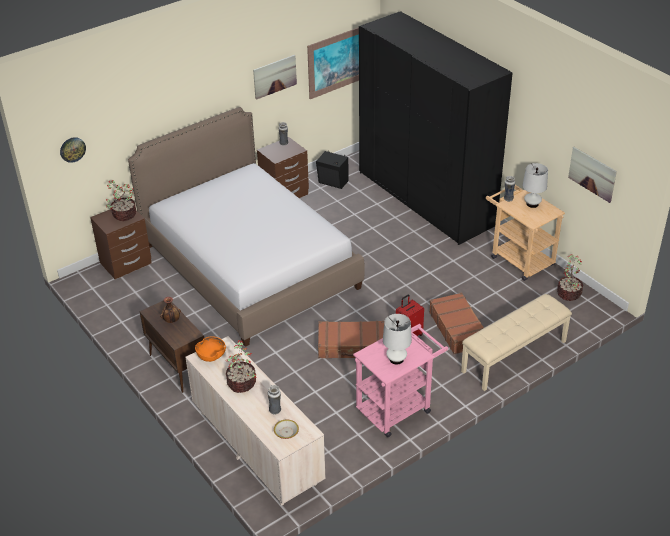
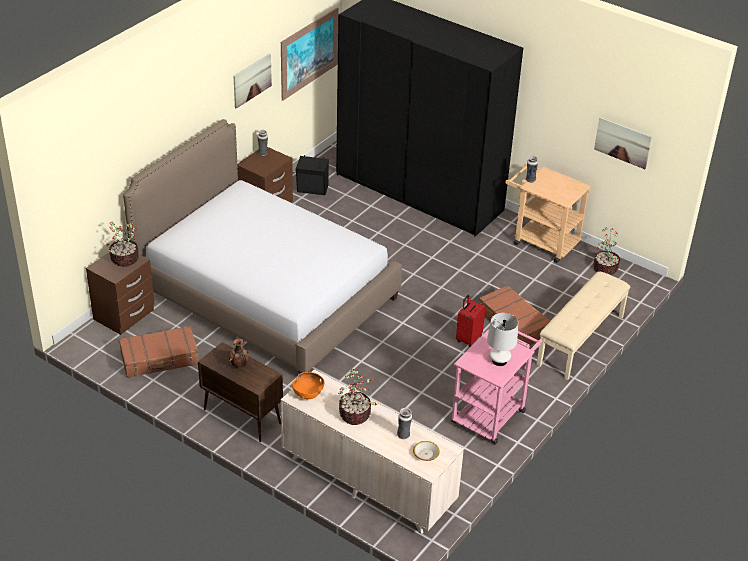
camera: 20 degrees left, 0 degrees up
(72, 149) = (70, 192): wall clock -> none
(352, 346) = (415, 360): brown suitcase -> brown suitcase (160, 359)
(532, 204) = (556, 181): white table lamp -> none

